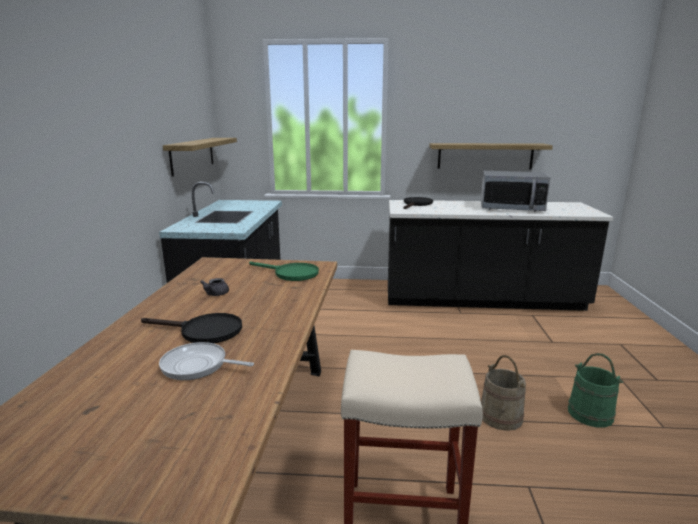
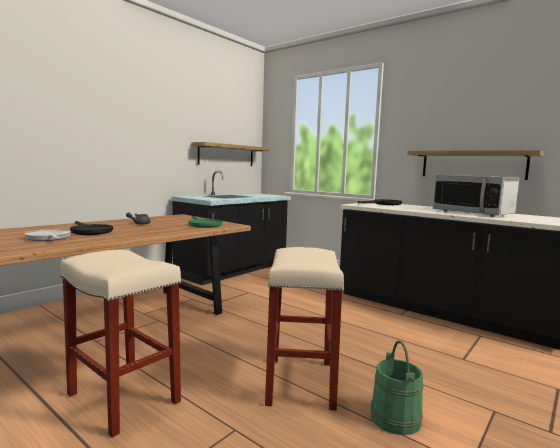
camera: 35 degrees right, 10 degrees down
(501, 416) = (301, 383): beige bucket -> beige stool

